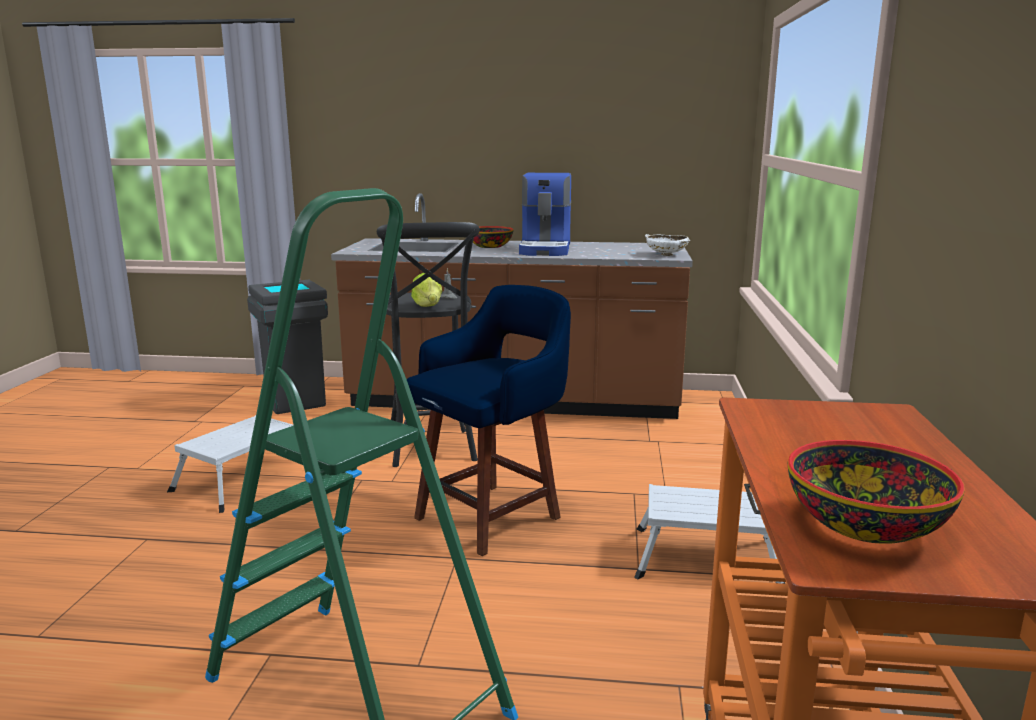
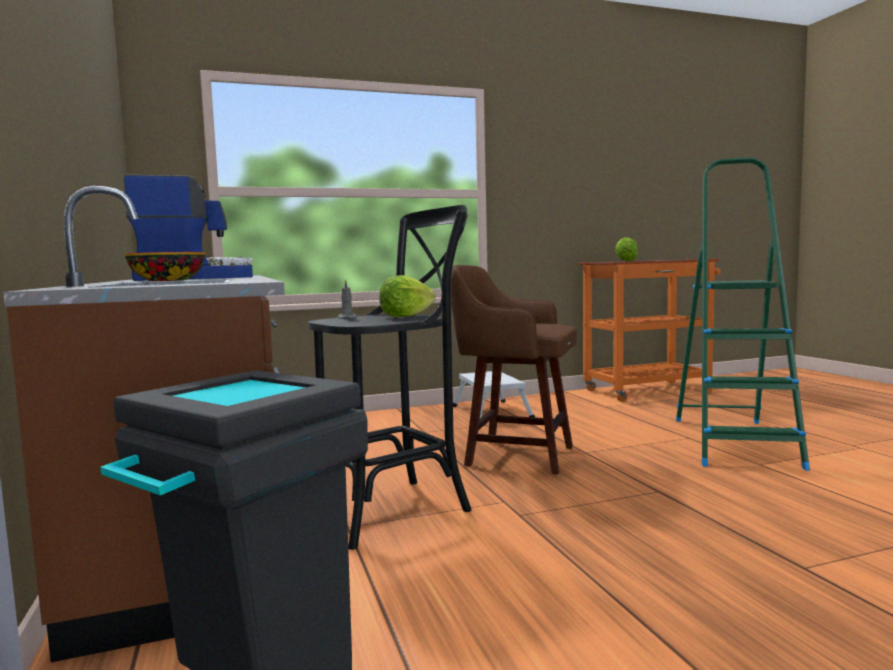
camera: 115 degrees left, 10 degrees down
(242, 480) = (621, 581): white step ladder -> none
(493, 516) = (515, 455): blue stool -> brown stool
(795, 426) = (626, 261): none -> lettuce
(866, 524) = (679, 259): bowl -> none

